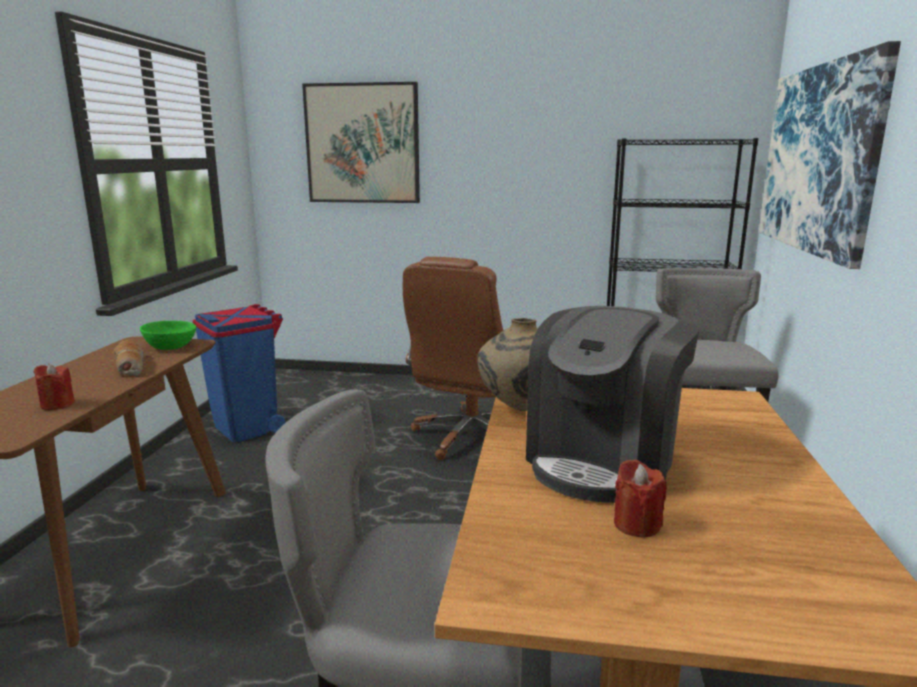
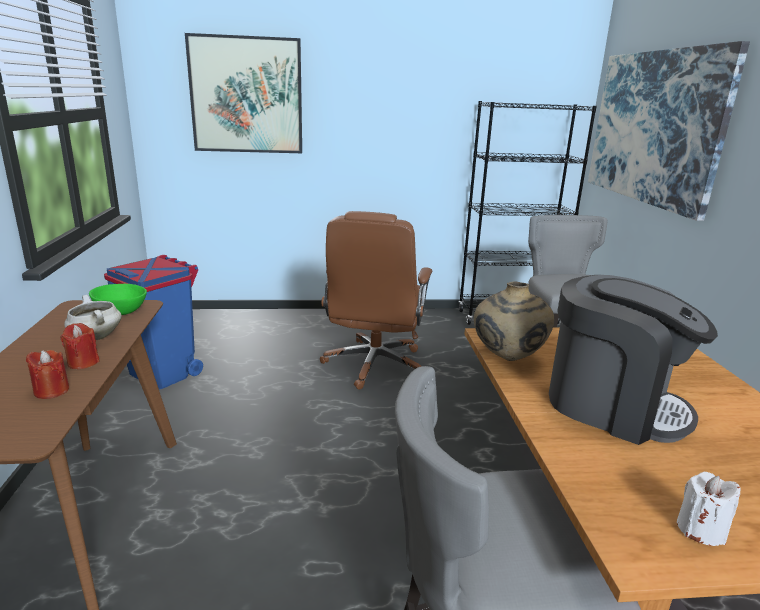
camera: 15 degrees left, 5 degrees up
(130, 366) = (95, 337): bread -> white cooking pot
(589, 585) = (700, 529): none -> white candle
(603, 461) = (613, 405): coffee machine -> coffee machine turned 75 degrees counterclockwise
(636, 524) = (686, 465): red candle -> red candle (83, 362)

